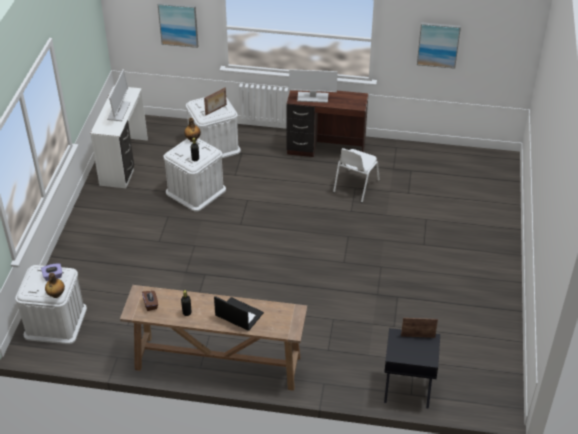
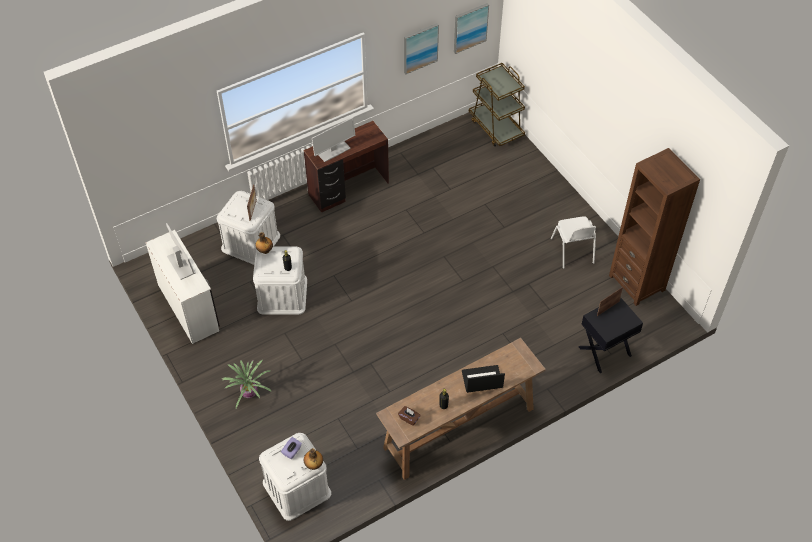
camera: 40 degrees left, 10 degrees up
(97, 239) = (248, 393): none -> potted plant
(178, 24) = (179, 149): picture -> picture (470, 27)
(355, 186) = (405, 208): white chair -> white chair (572, 251)
(499, 171) = (496, 127): none -> brown cart
(499, 355) = (637, 283): none -> brown bookcase

